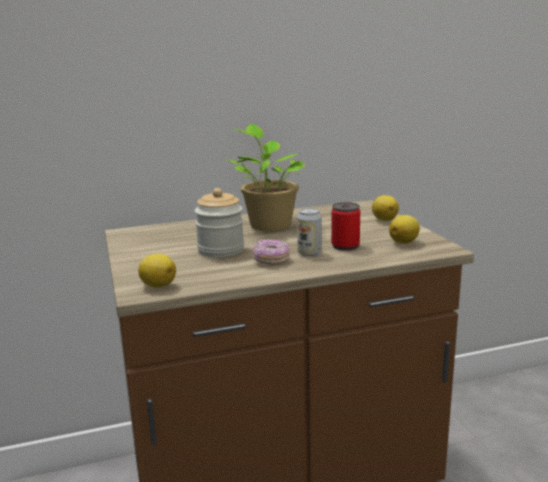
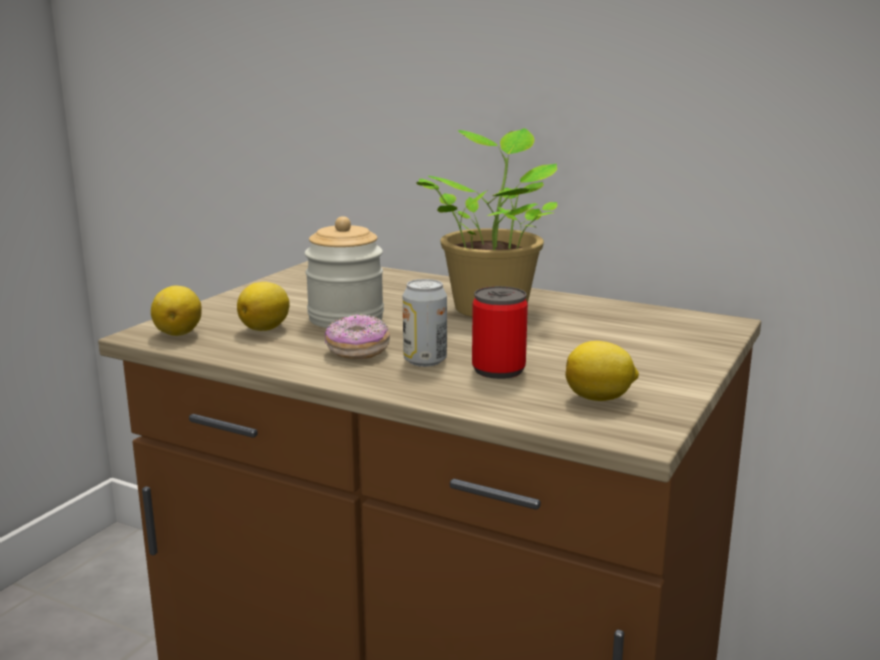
camera: 45 degrees right, 0 degrees up
(384, 219) = (679, 355): lemon -> lemon (266, 328)

